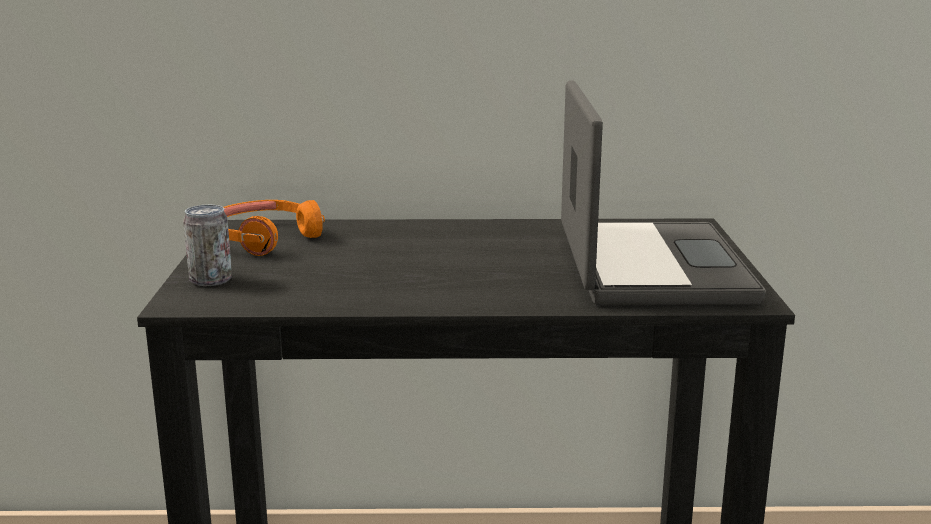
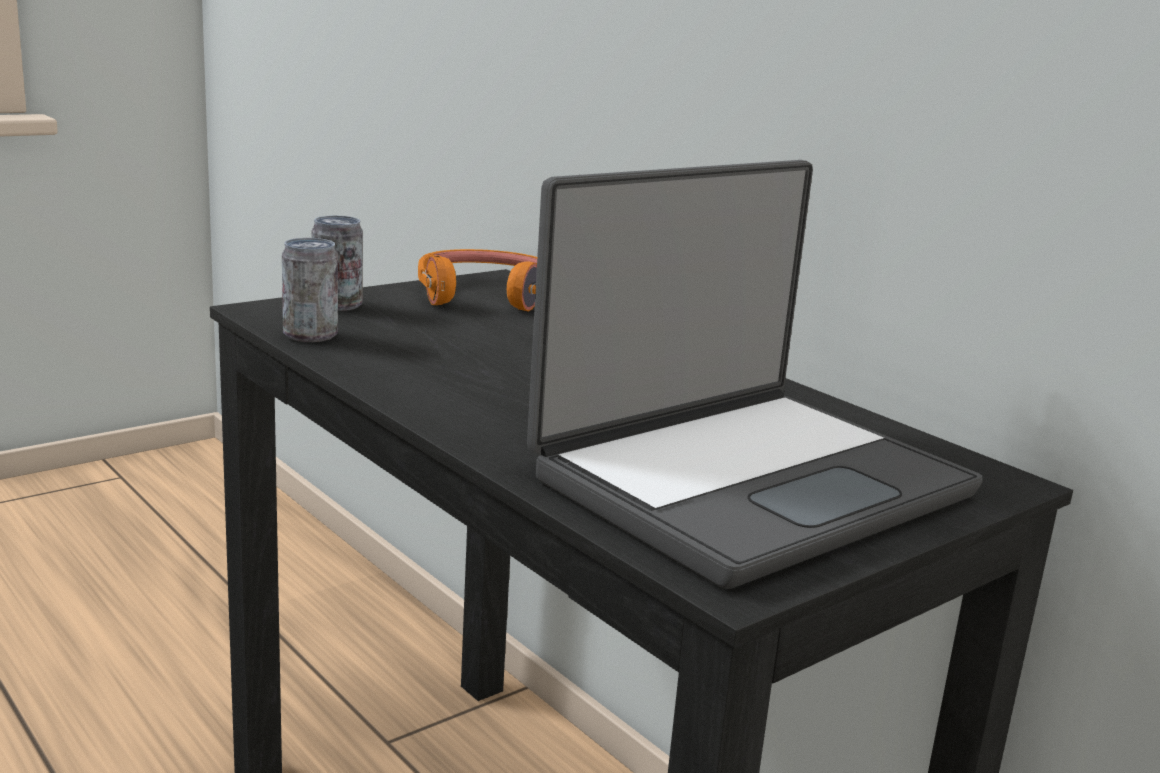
camera: 50 degrees right, 0 degrees up
(266, 301) = (310, 335): none -> can

